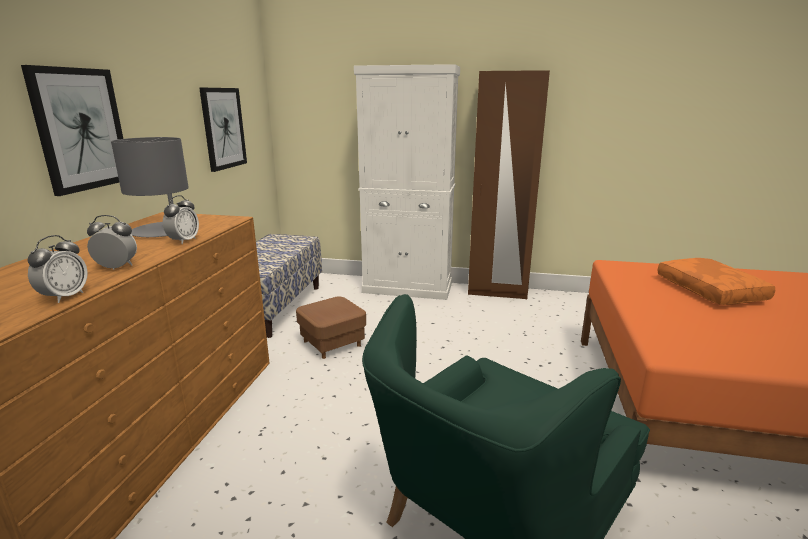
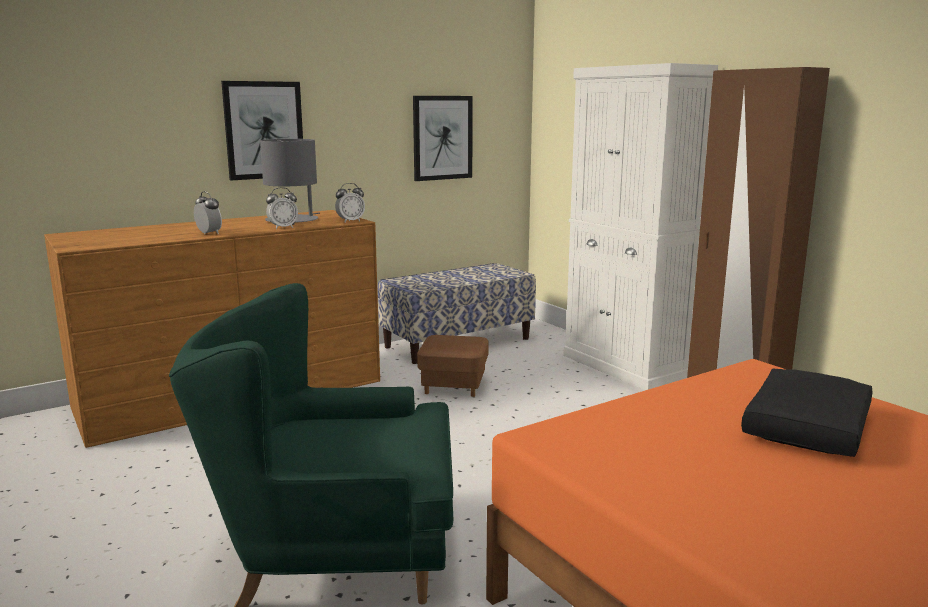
camera: 45 degrees right, 5 degrees down
(65, 297) = (151, 240): alarm clock -> alarm clock (350, 221)
(711, 291) = (809, 428): orange pillow -> black pillow

